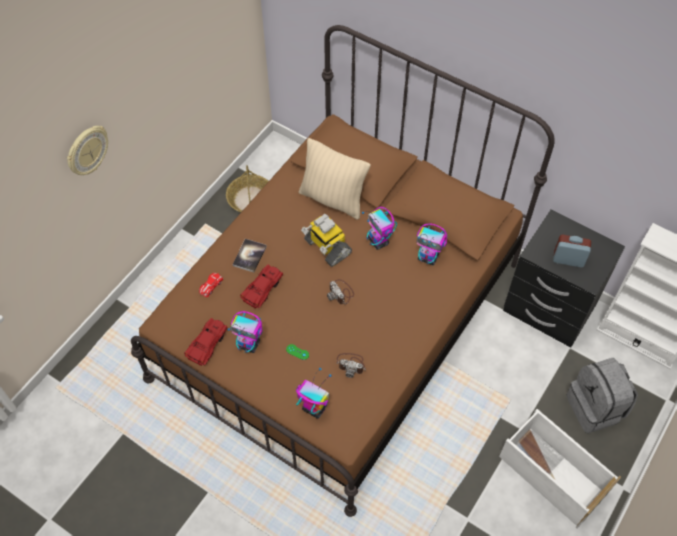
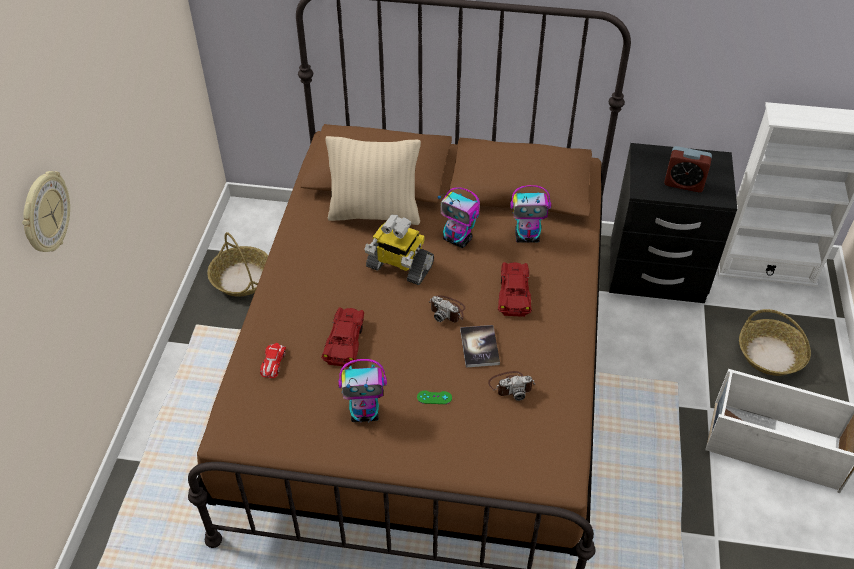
camera: 25 degrees left, 10 degrees down
(208, 344) = (309, 433): red toy car -> red toy car (514, 293)
(249, 256) = (305, 310): book -> book (479, 347)
(313, 408) = (496, 456): toy robot -> none
(568, 259) = (683, 184): alarm clock -> alarm clock turned 150 degrees counterclockwise
(595, 408) = (771, 354): grey backpack -> basket

